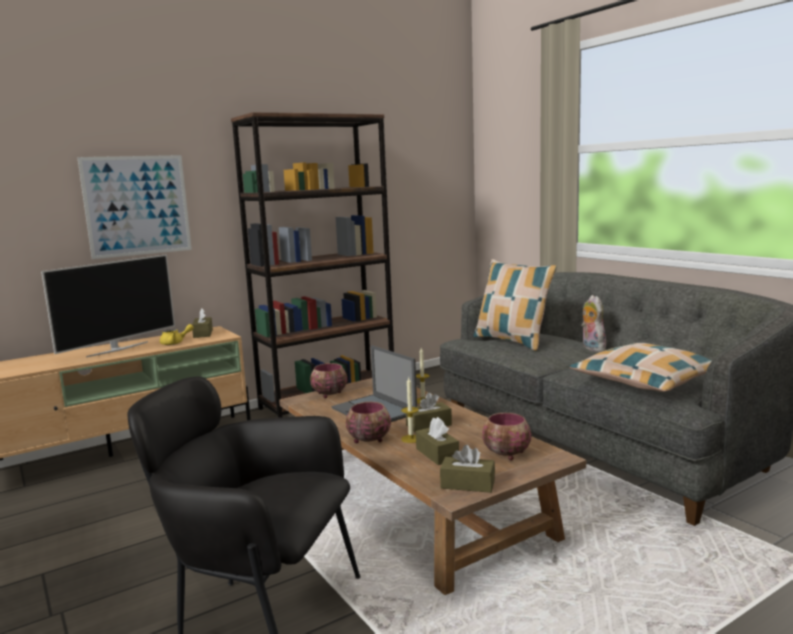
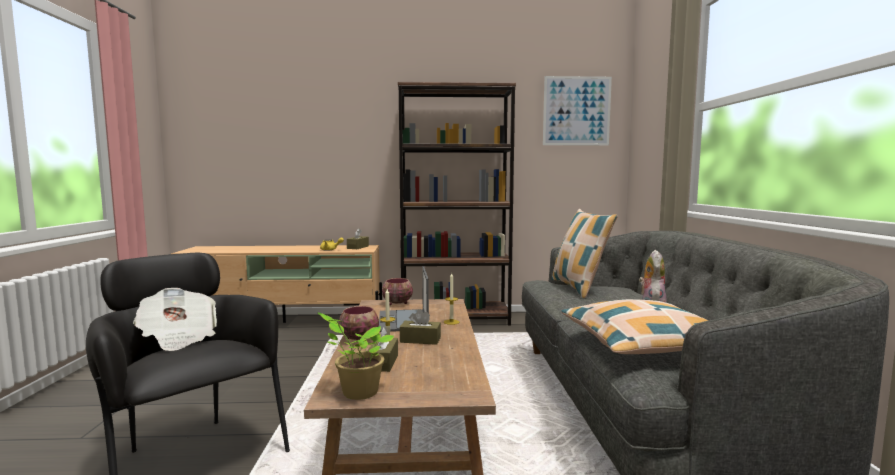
camera: 30 degrees right, 5 degrees down
(117, 349) = (295, 248): television -> none
(137, 205) = (328, 152): picture -> picture (576, 111)
(232, 486) = (178, 338): none -> newspaper
(467, 484) = (357, 392): brown tissue box -> potted plant
(507, 454) = (434, 379): bowl -> none

